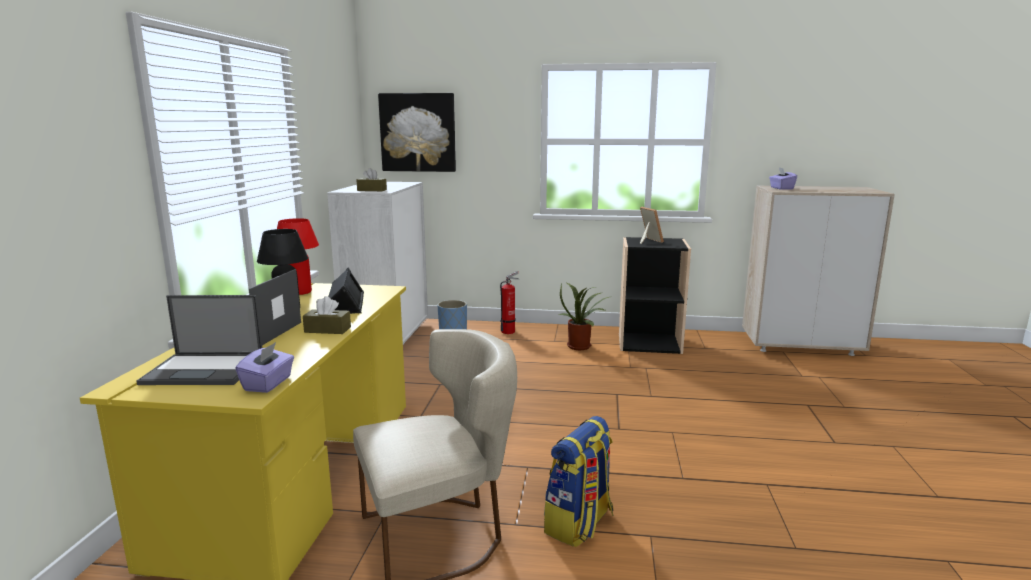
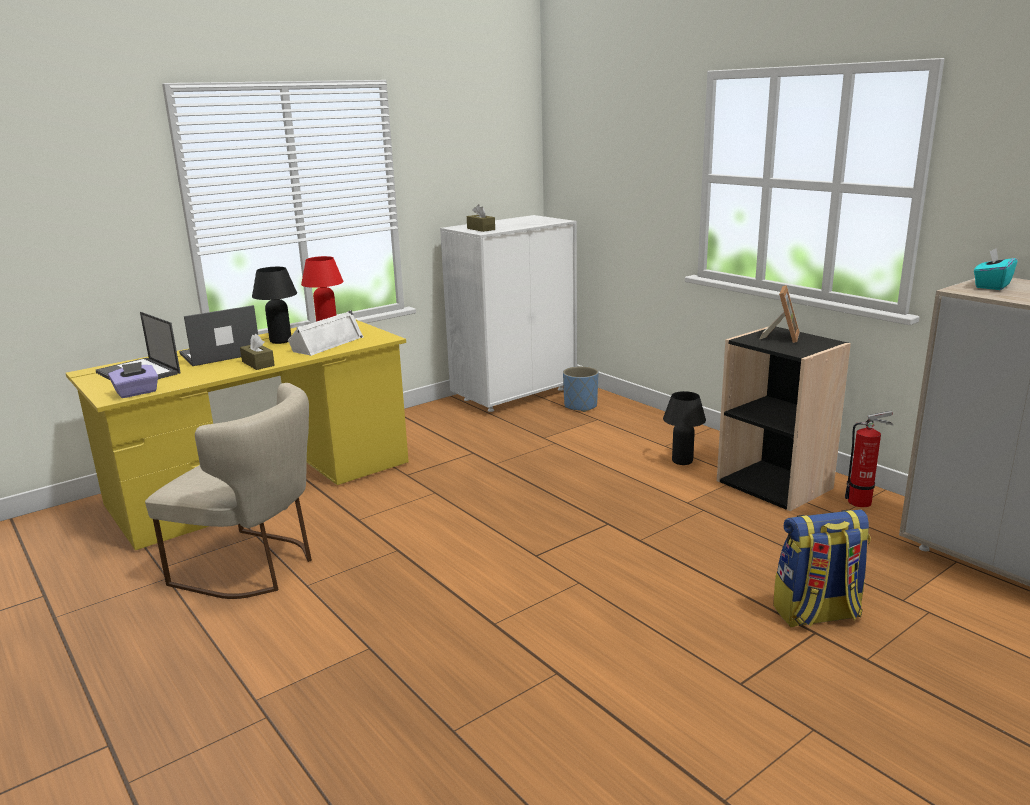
camera: 45 degrees right, 5 degrees up
(345, 303) = (326, 344): black speaker -> white speaker
(418, 132) = (586, 159): picture -> none
(509, 331) = (639, 420): fire extinguisher -> fire extinguisher (862, 502)
(579, 524) = (343, 610): backpack -> backpack (816, 614)
(581, 346) = (682, 461): potted plant -> black table lamp
(781, 188) = (991, 286): purple tissue box -> turquoise tissue box

